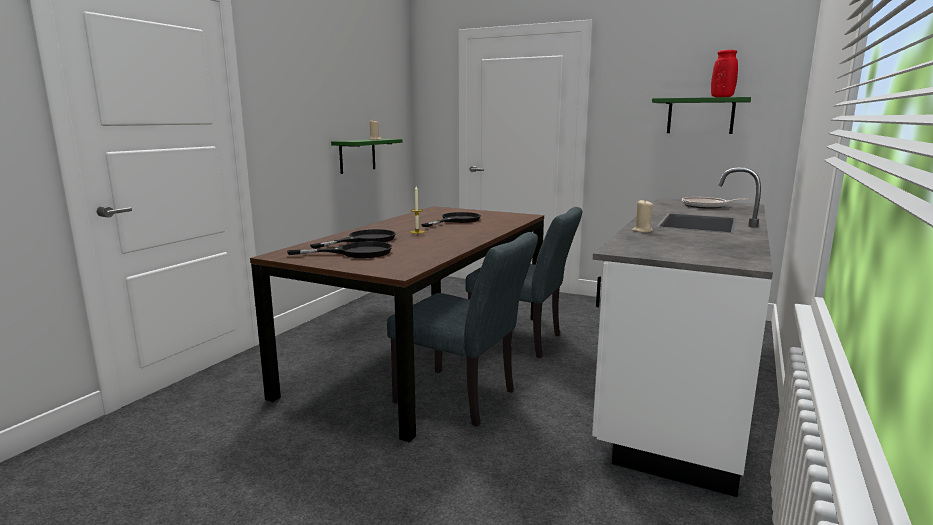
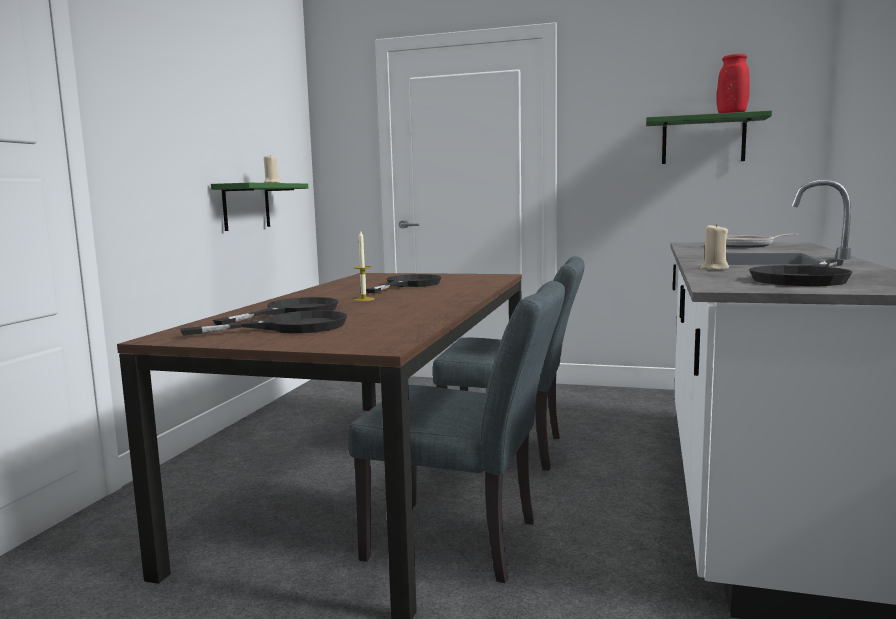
camera: 10 degrees left, 5 degrees down
(687, 246) = (805, 278): none -> black frying pan

